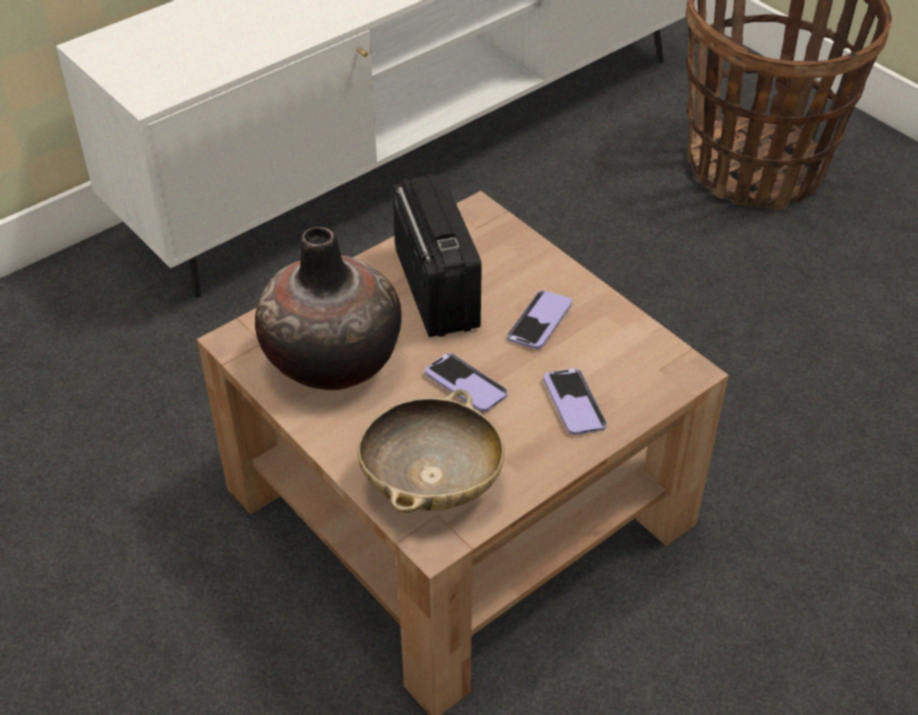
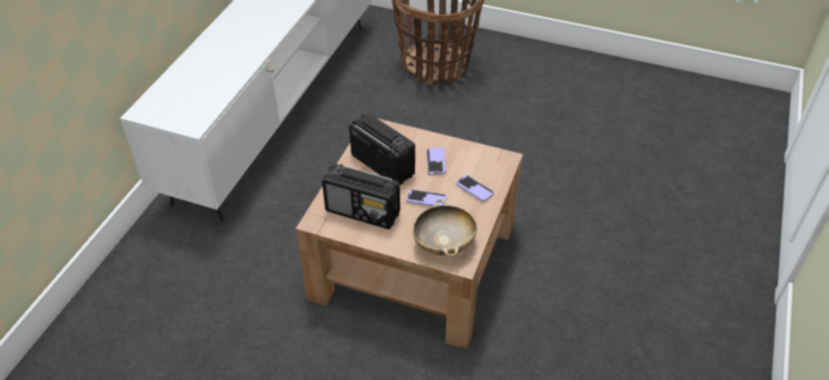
camera: 30 degrees left, 0 degrees up
(333, 360) = (363, 212): vase -> radio

